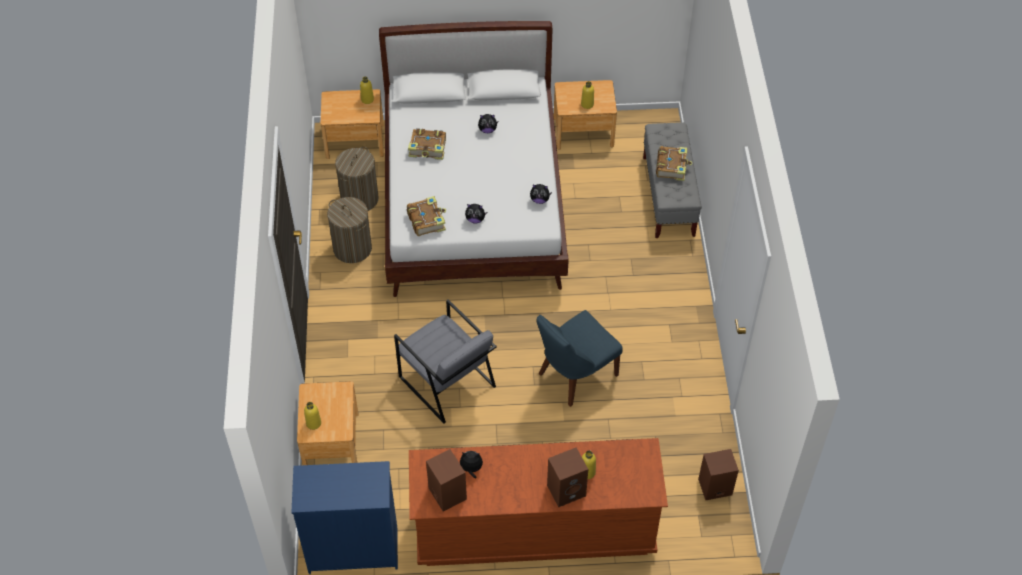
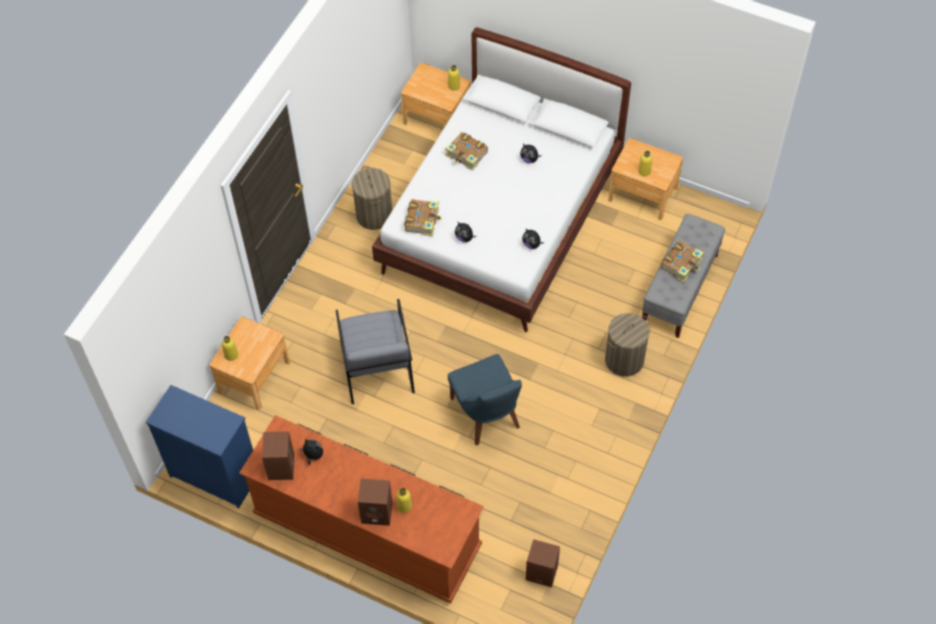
camera: 30 degrees right, 5 degrees up
(359, 199) = (408, 173): laundry basket -> laundry basket (624, 360)
(574, 376) = (486, 415): blue chair -> blue chair turned 105 degrees counterclockwise

